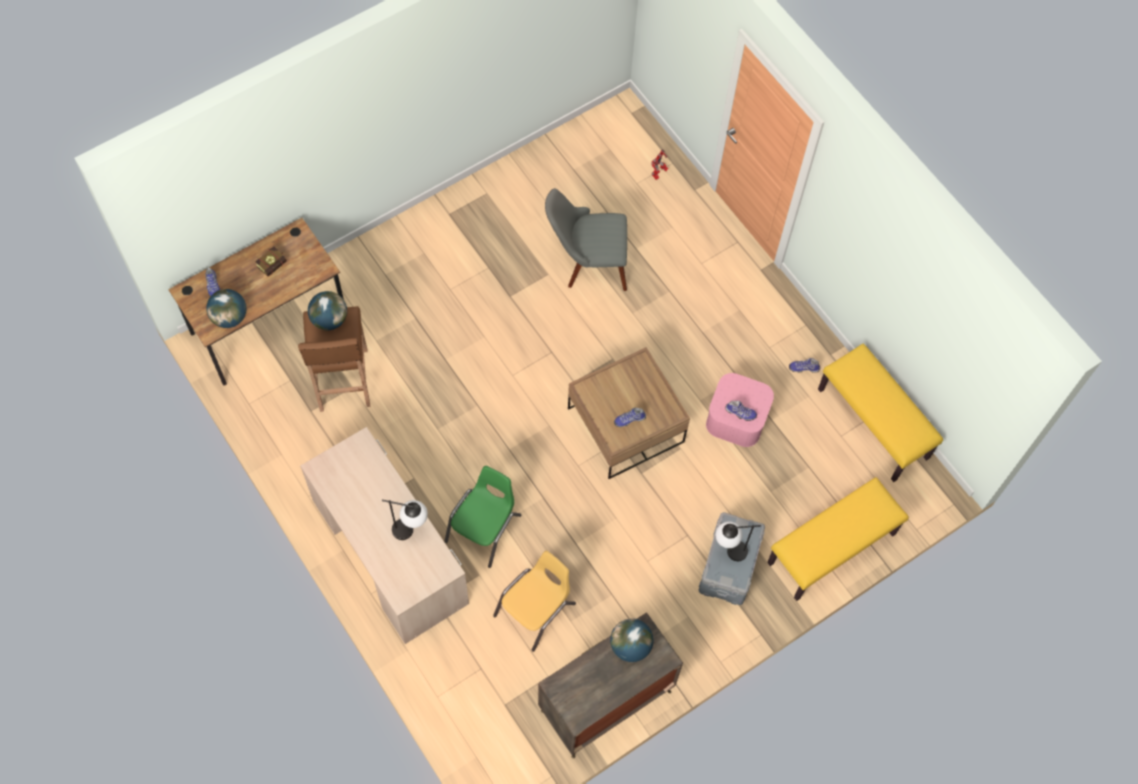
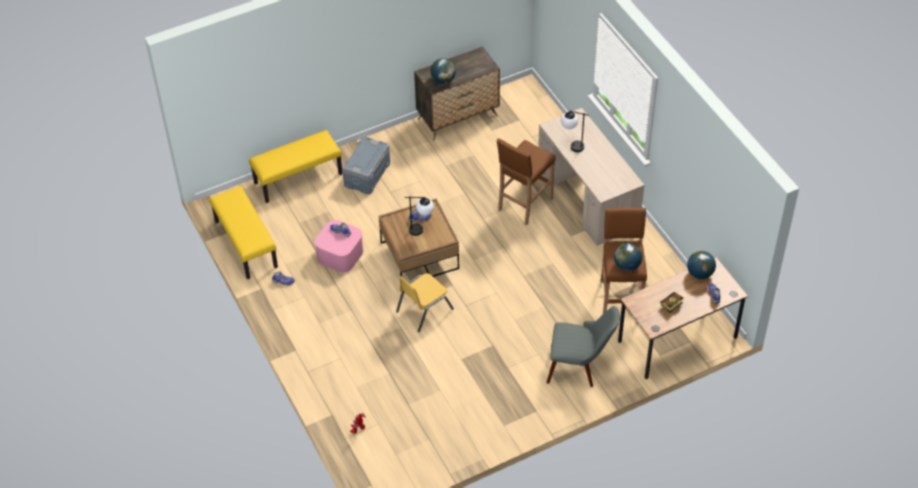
camera: 170 degrees left, 15 degrees down
(484, 528) = (524, 205): green chair -> brown stool
(536, 610) = (495, 161): yellow chair -> yellow chair (424, 310)
(587, 263) = (429, 365): grey chair -> grey chair (580, 366)
(728, 552) = (369, 156): table lamp -> table lamp (422, 230)

